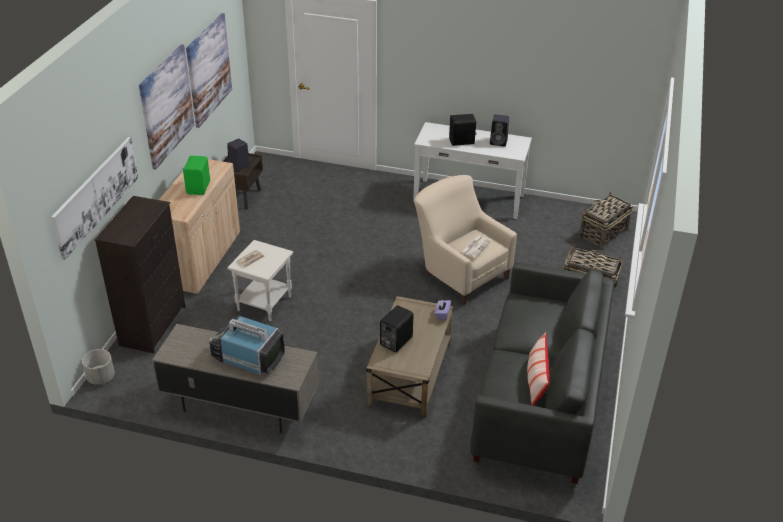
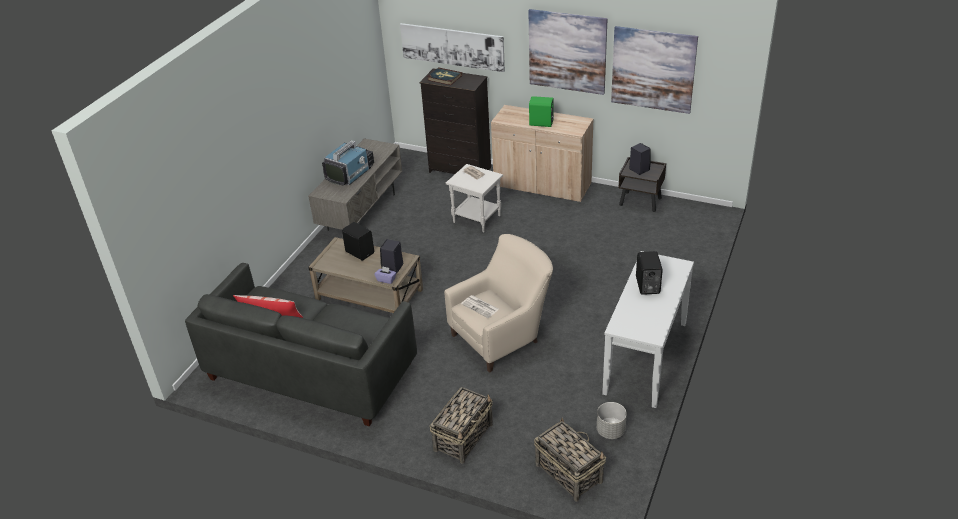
camera: 100 degrees right, 0 degrees up
(100, 377) = (409, 154): grey planter -> grey planter (610, 431)
(128, 227) = (444, 78): none -> book
(499, 142) = (648, 316): black speaker -> black speaker (392, 268)

